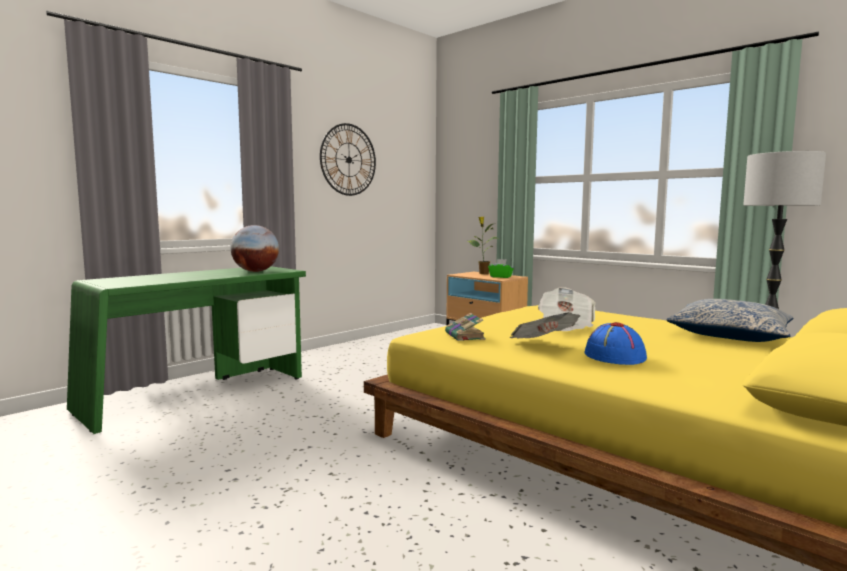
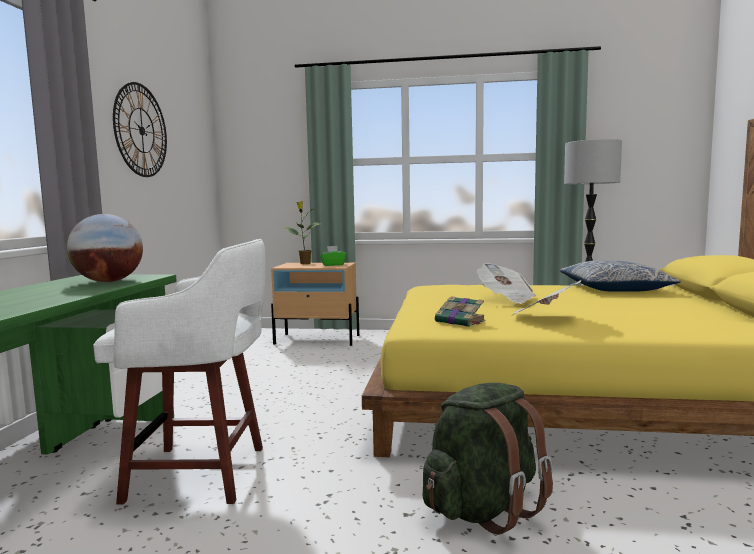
camera: 35 degrees left, 0 degrees up
(268, 412) = (202, 473): none -> white stool
(383, 489) = (483, 508): none -> green backpack
(614, 356) = (614, 316): blue hat -> none

